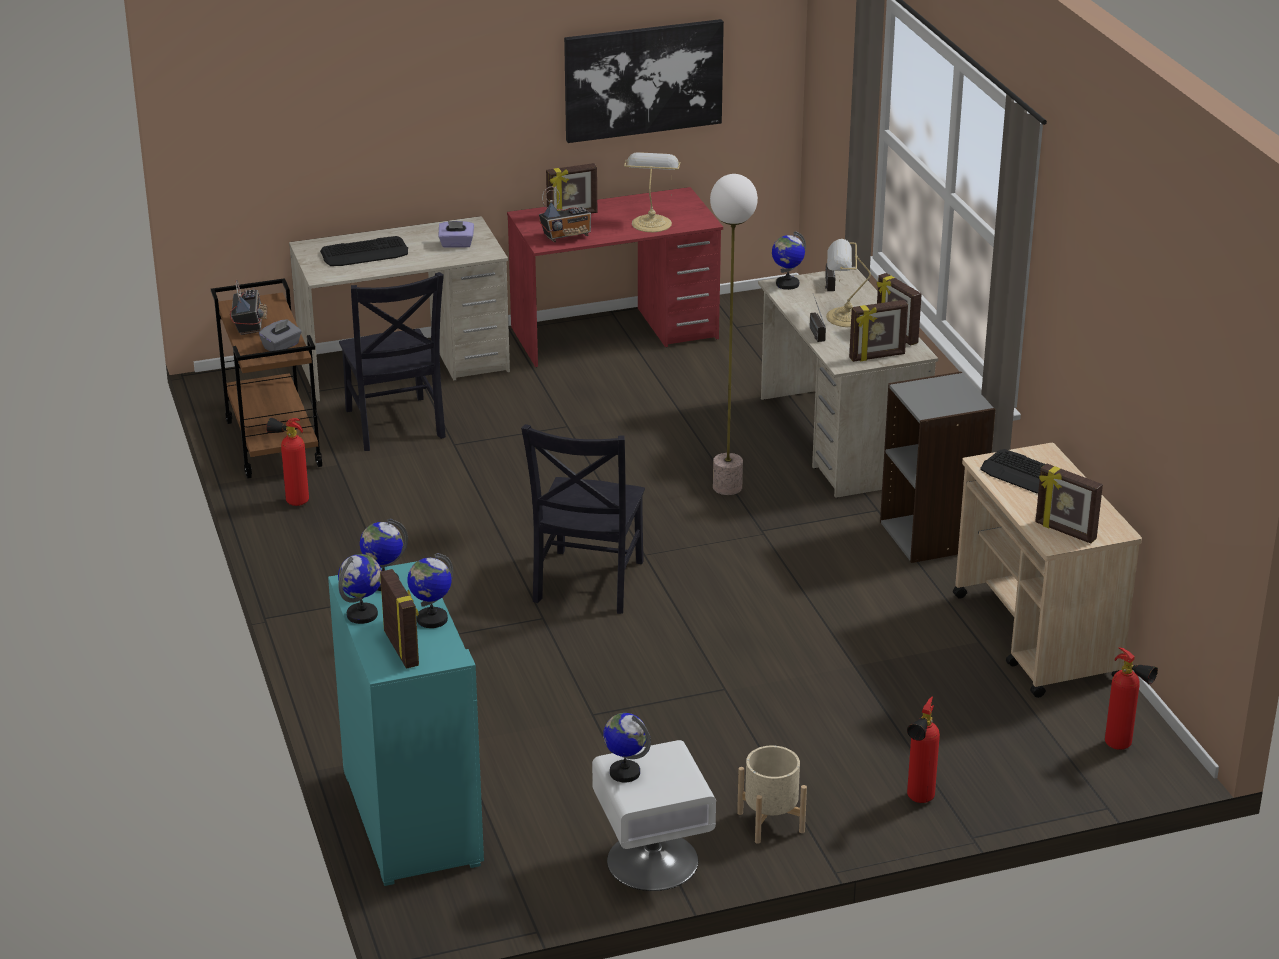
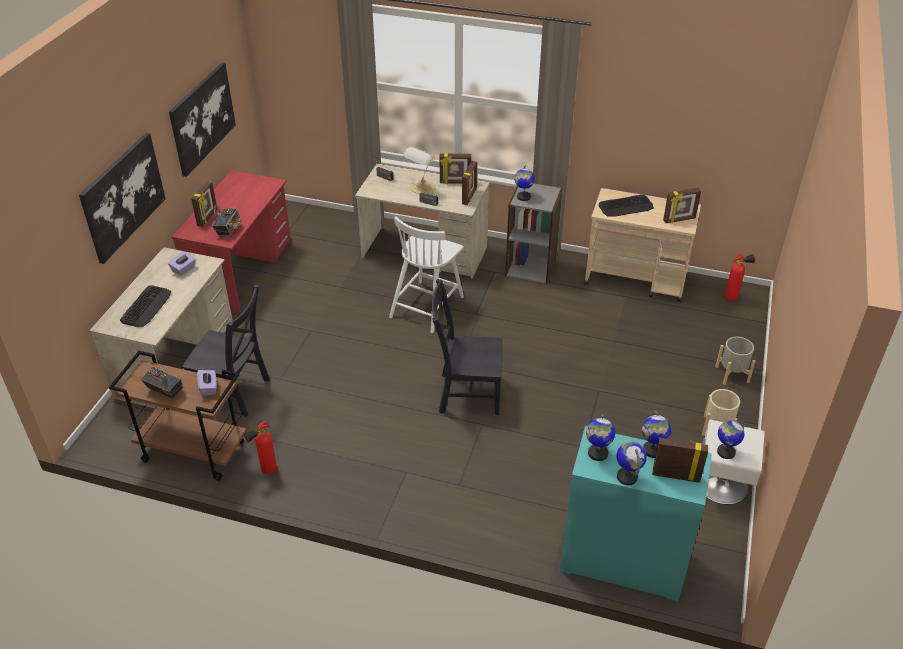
camera: 55 degrees left, 10 degrees up
(281, 346) = (208, 388): grey tissue box -> purple tissue box
(423, 107) = (123, 196): none -> picture
(587, 584) = (466, 394): black chair -> black chair turned 135 degrees clockwise
(651, 222) = (251, 198): table lamp -> none
(727, 487) = (427, 306): floor lamp -> white chair
(787, 284) = (369, 188): globe -> globe (523, 197)
(918, 801) = (732, 374): fire extinguisher -> grey planter

